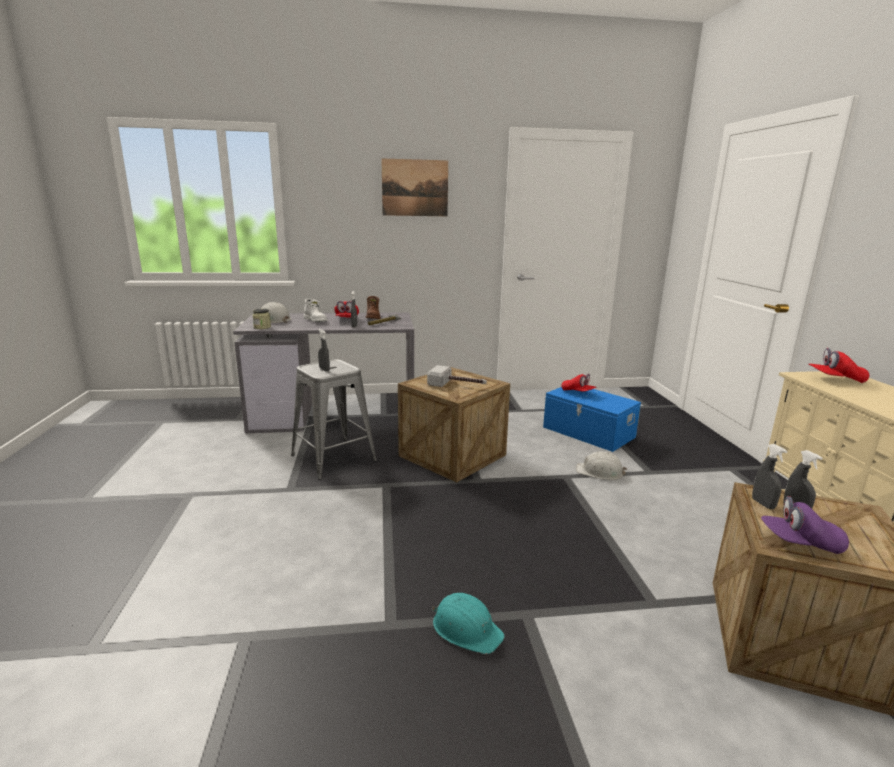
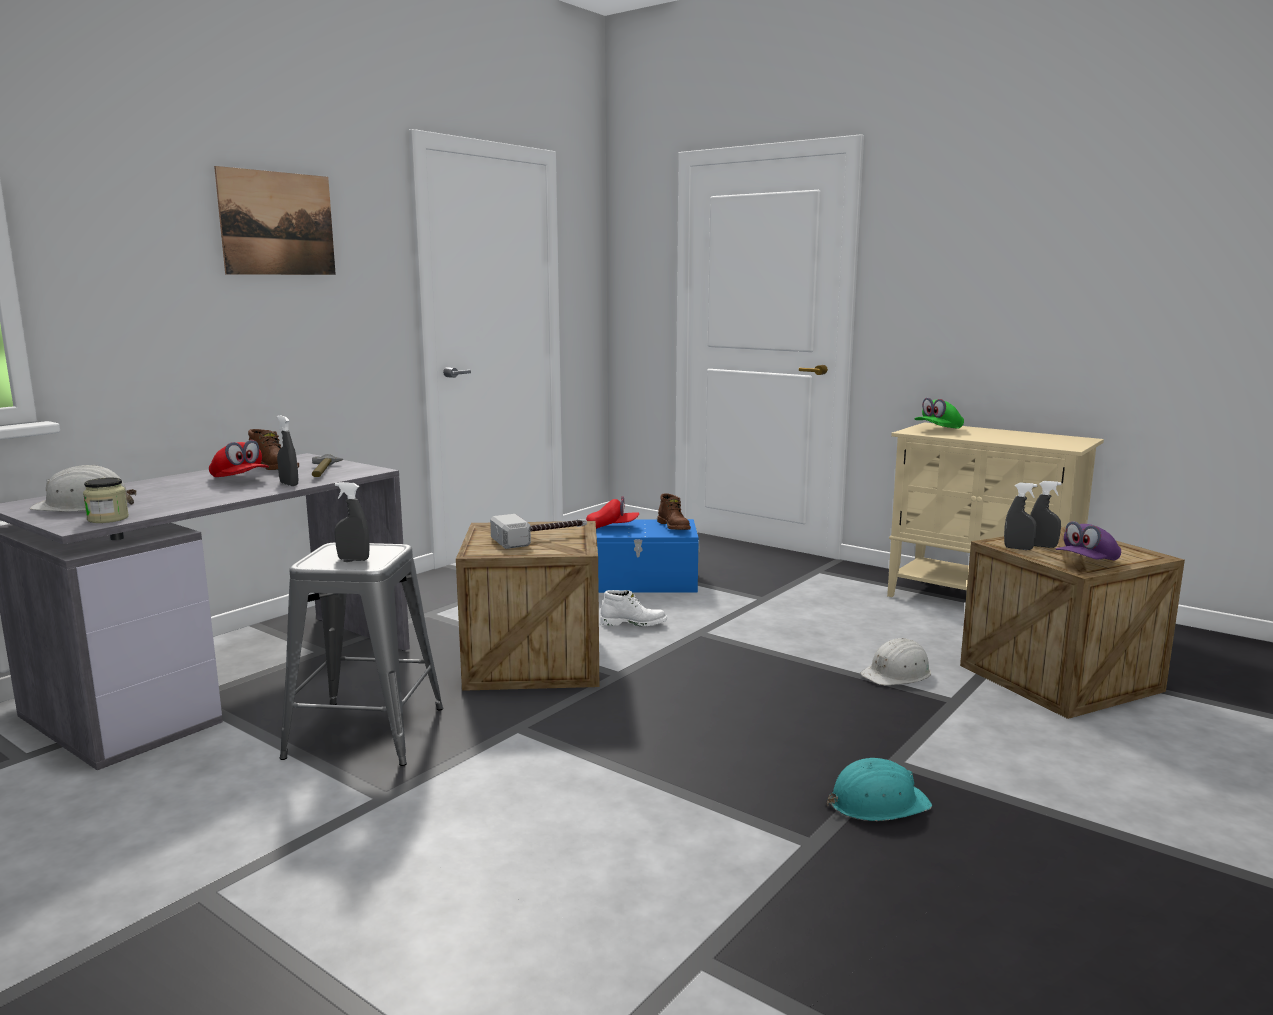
camera: 45 degrees left, 5 degrees down
(316, 320) = (182, 490): white boot -> white boot (634, 623)
(600, 472) = (722, 615): white hard hat -> white hard hat (897, 674)
(616, 403) = (674, 527): none -> brown boot
(835, 380) = (938, 430): red cap -> green cap

